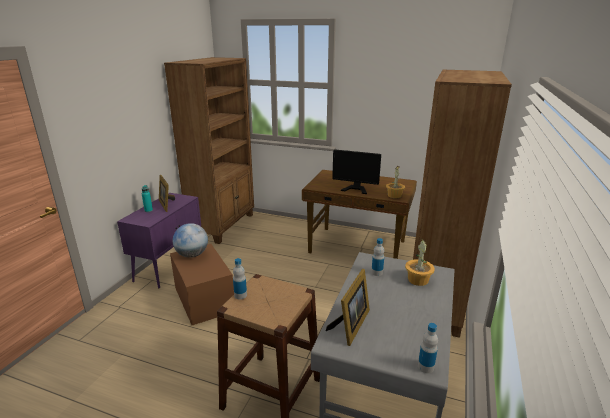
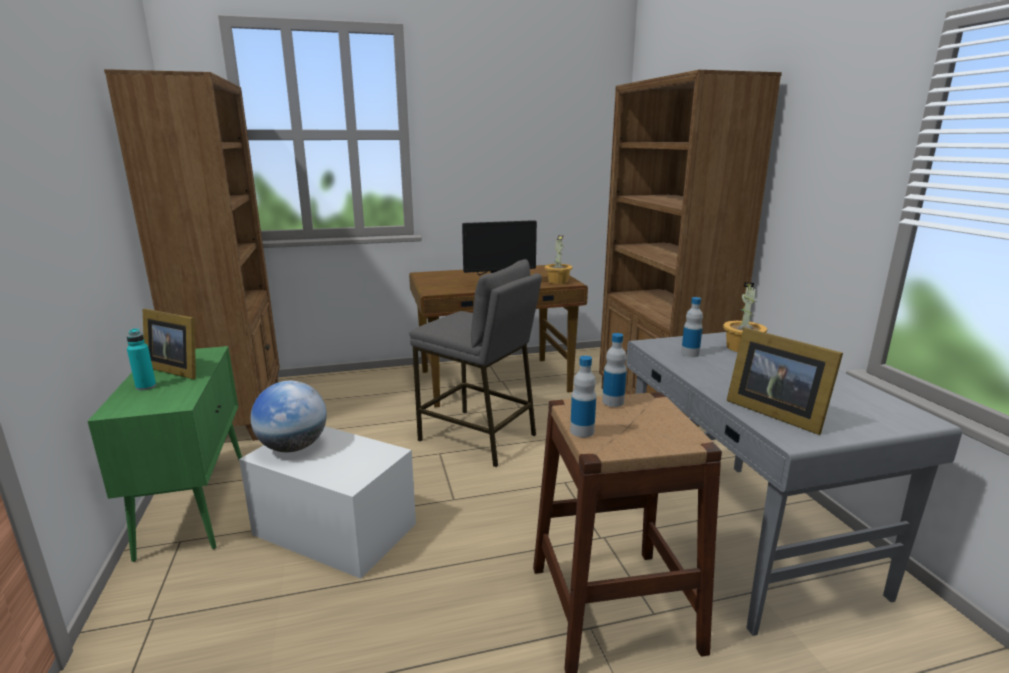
camera: 35 degrees left, 5 degrees down
(169, 266) = (195, 504): purple cabinet -> green cabinet
(204, 299) = (334, 529): brown storage box -> white storage box
(310, 278) = (478, 437): none -> grey stool
(351, 325) = (773, 412): picture frame -> picture frame turned 150 degrees clockwise
(425, 367) = (912, 419): bottle -> bottle (613, 402)

